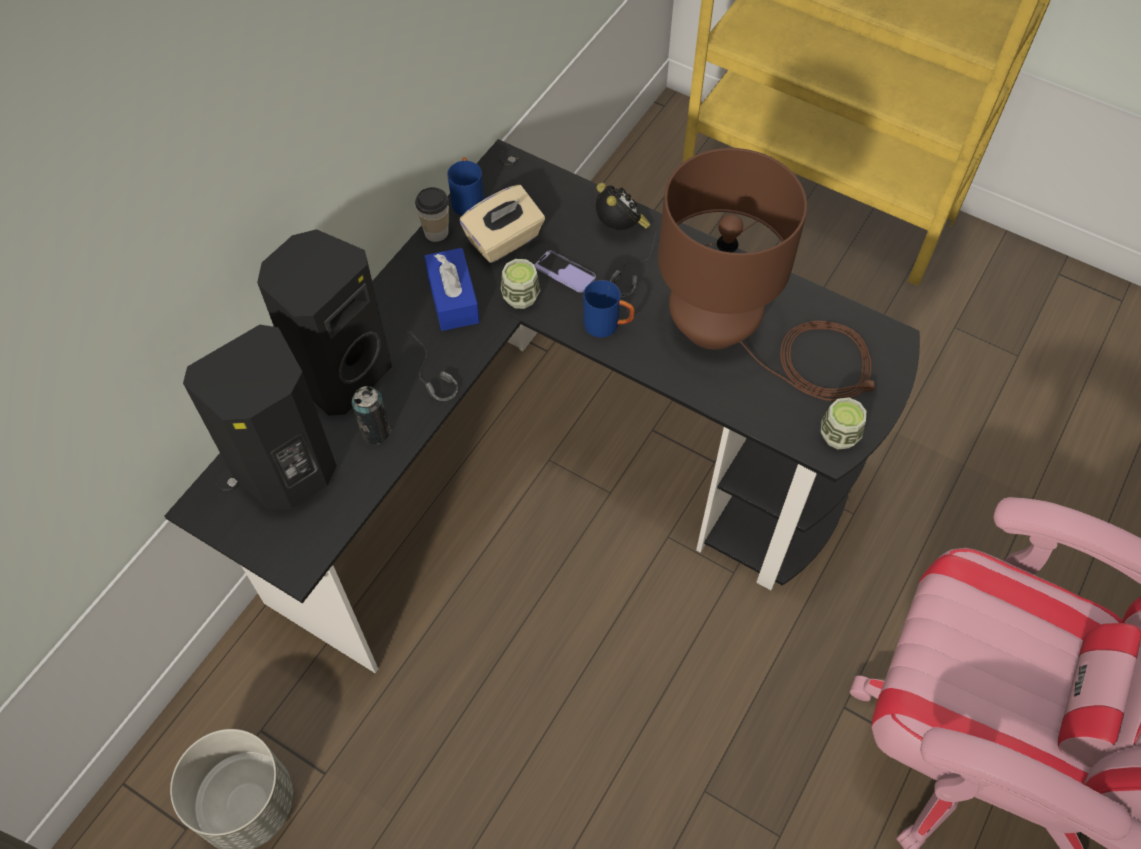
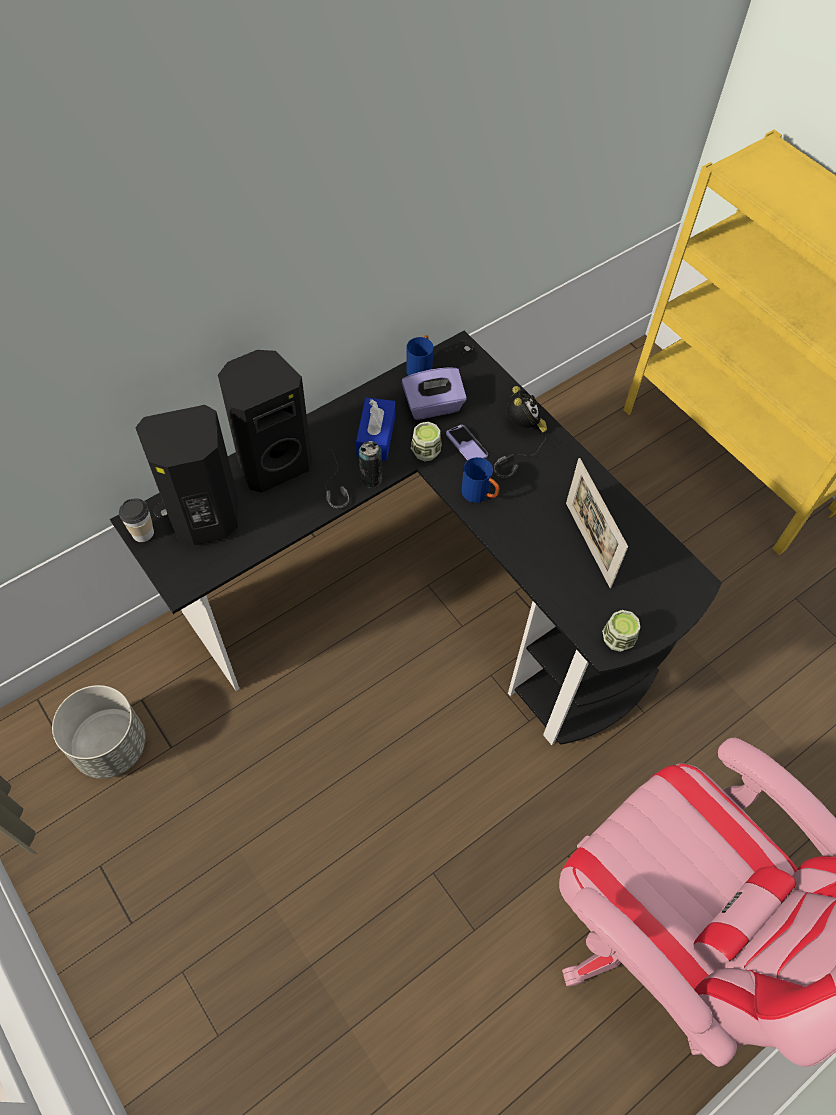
camera: 20 degrees right, 0 degrees up
(376, 432) = (277, 513): can -> can (371, 478)
(436, 232) = (386, 384): cup -> cup (143, 533)
(504, 240) = (433, 406): beige tissue box -> purple tissue box
(756, 339) = (588, 544): brown table lamp -> picture frame

